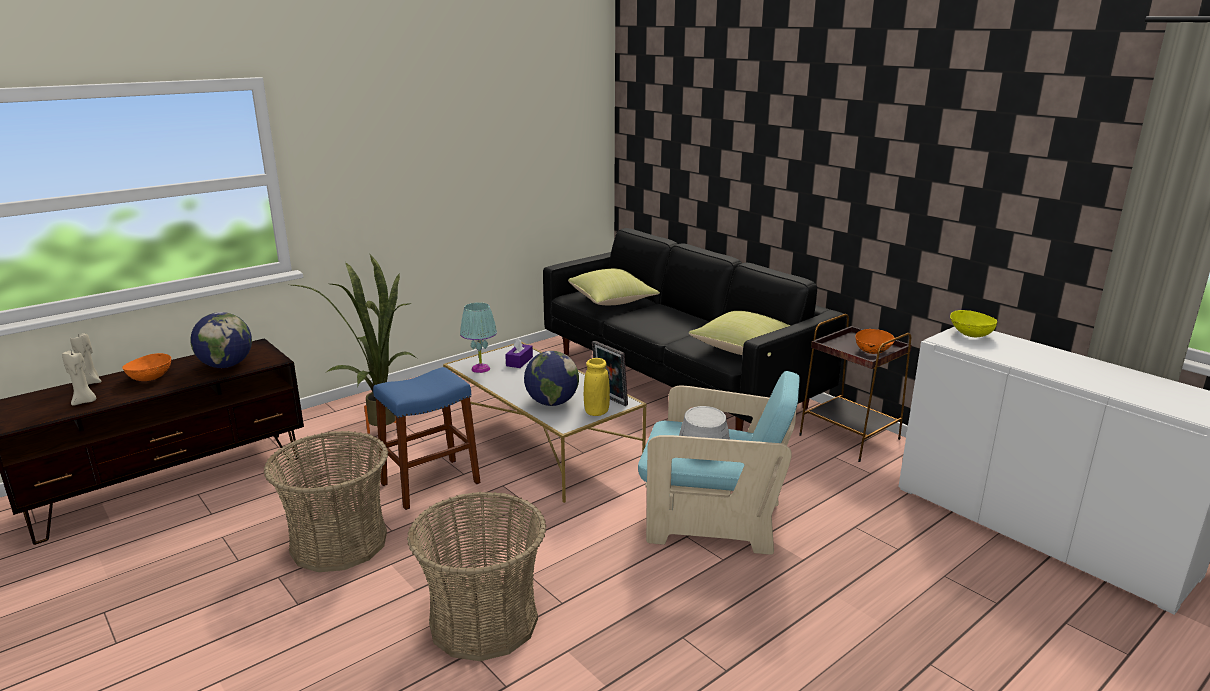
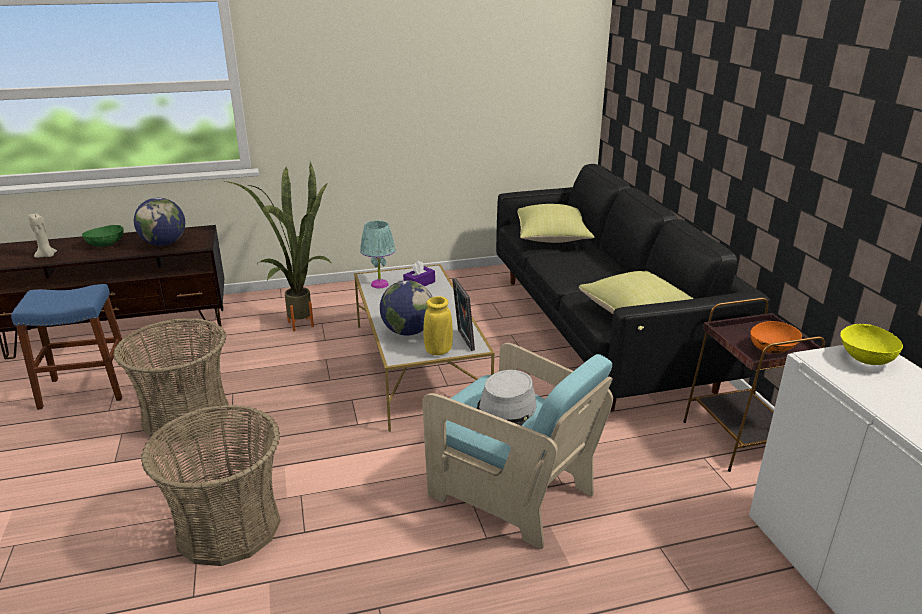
camera: 25 degrees right, 5 degrees up
(91, 382) = (67, 240): beige candle -> none
(150, 378) = (106, 244): orange bowl -> green bowl
(430, 483) = (296, 381): blue stool -> blue stool (86, 389)

